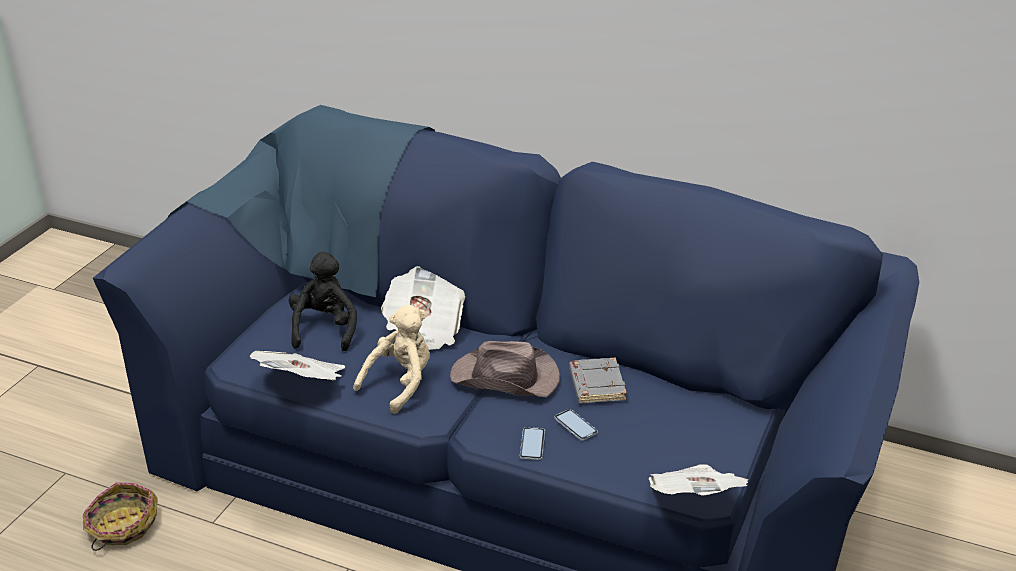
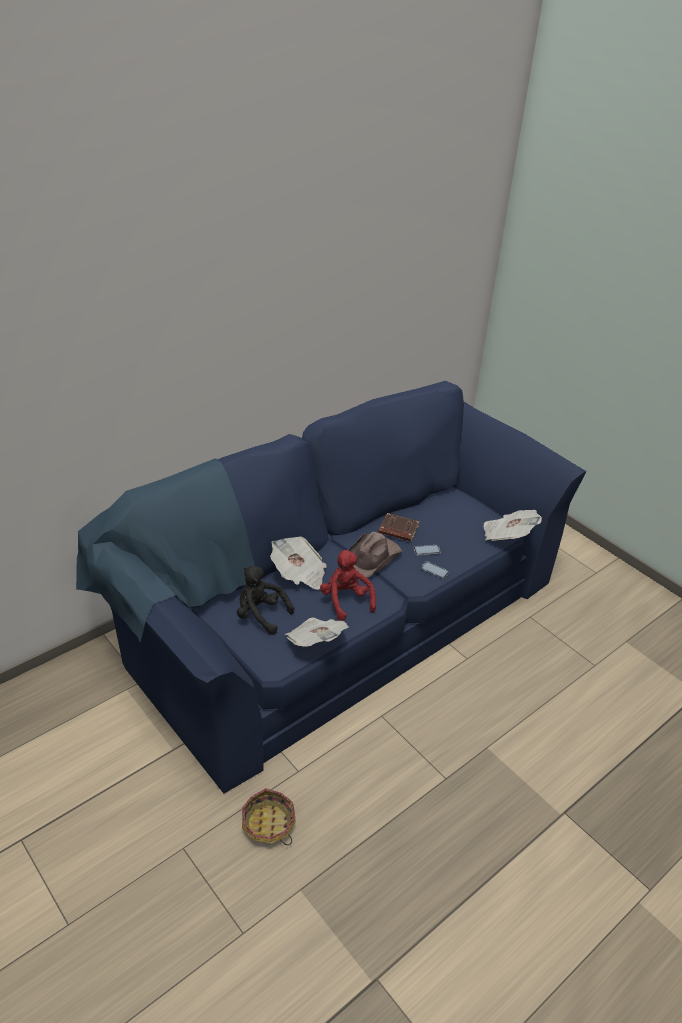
camera: 65 degrees left, 5 degrees up
(400, 384) = (346, 600): beige plush toy -> red plush toy
(596, 385) = (397, 530): grey book -> brown book

